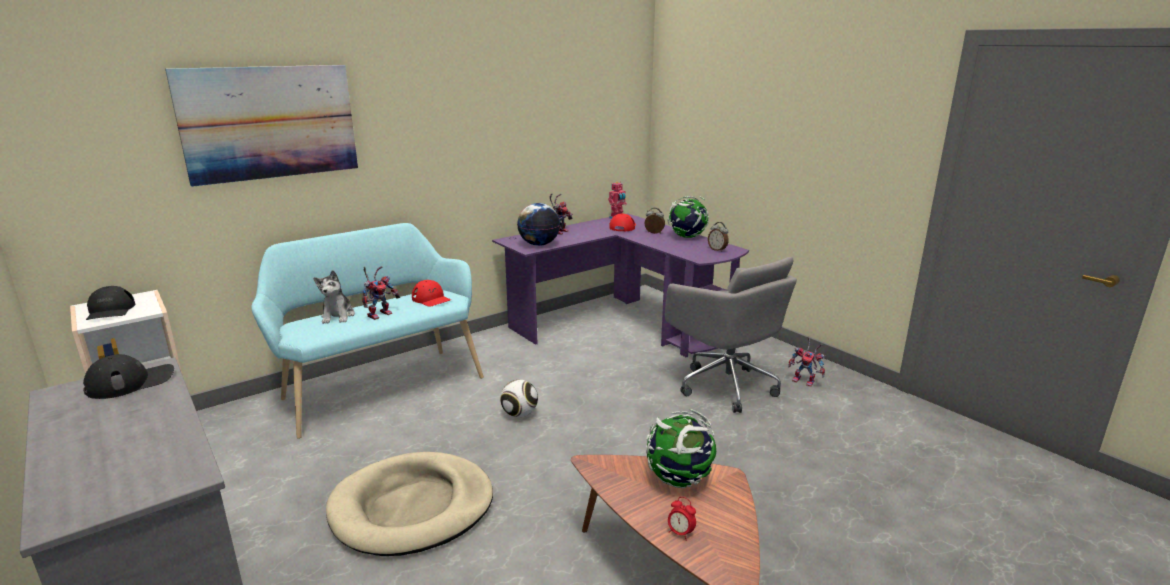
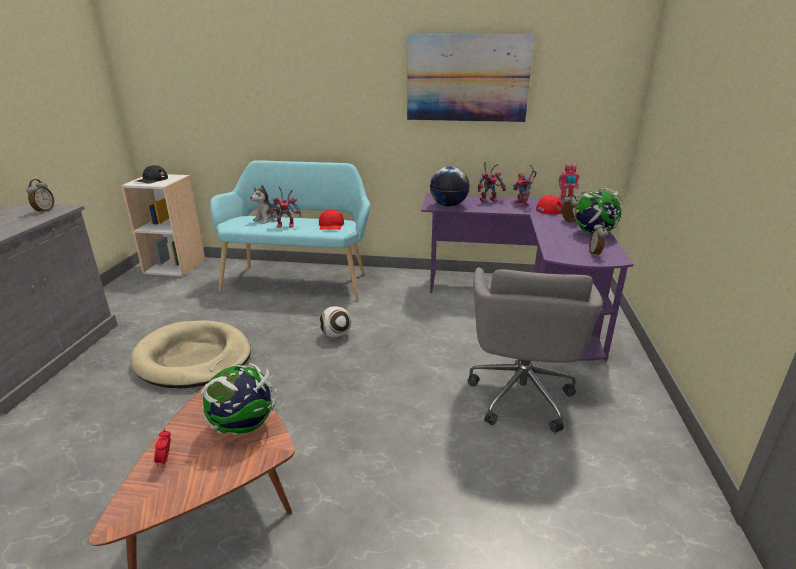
camera: 45 degrees right, 5 degrees up
(131, 382) = (44, 210): black cap -> alarm clock
(269, 122) = (258, 72): picture -> picture (467, 78)
(805, 381) = (616, 437): toy robot -> toy robot (523, 204)

